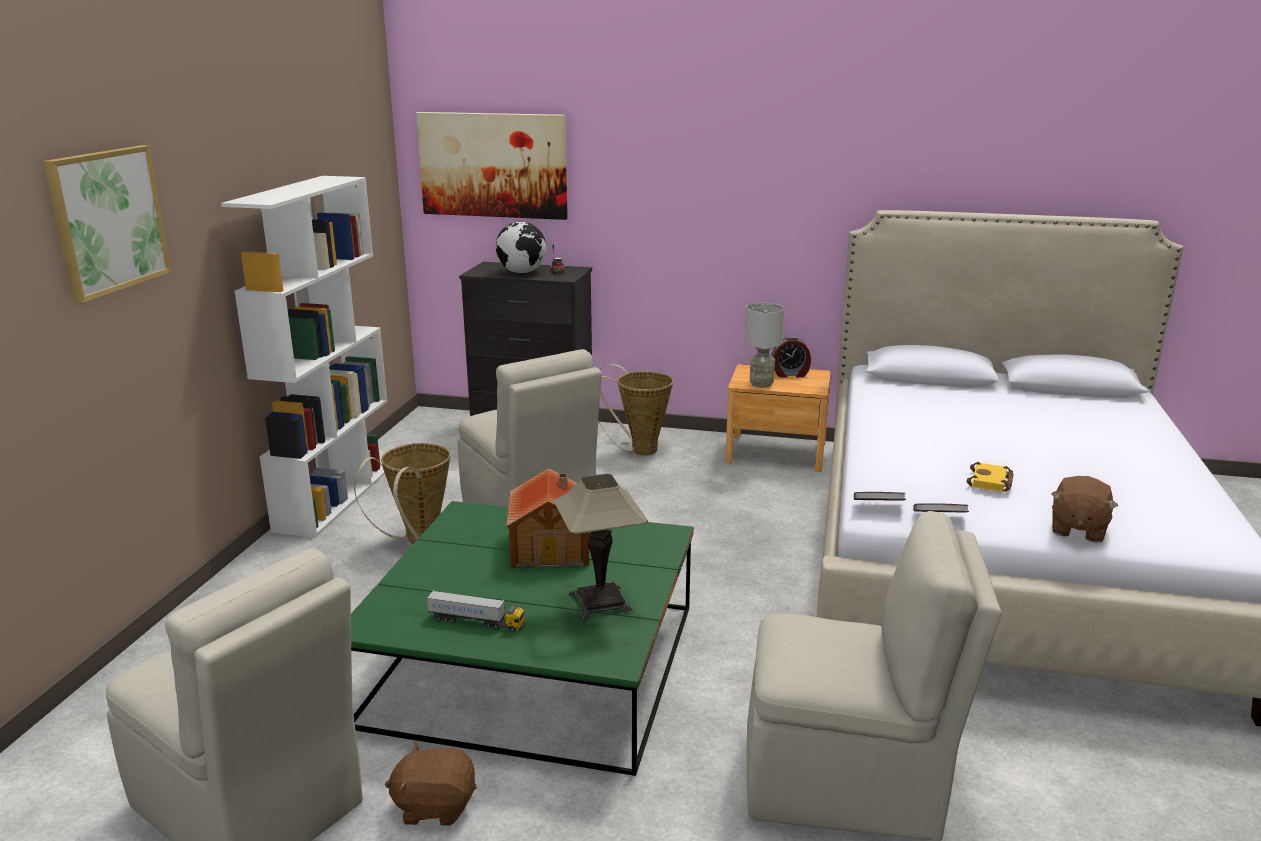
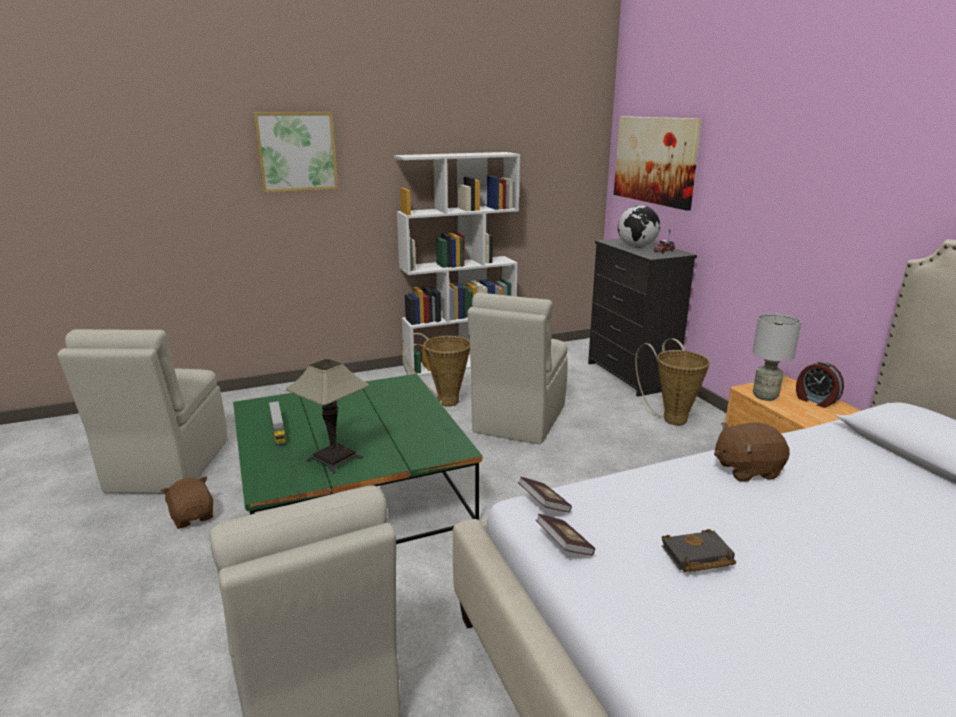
camera: 55 degrees right, 0 degrees up
(552, 547) = (392, 419): toy house -> none
(991, 482) = (696, 557): yellow book -> black book
(1077, 529) = (666, 655): brown plush toy -> brown plush toy (746, 469)

